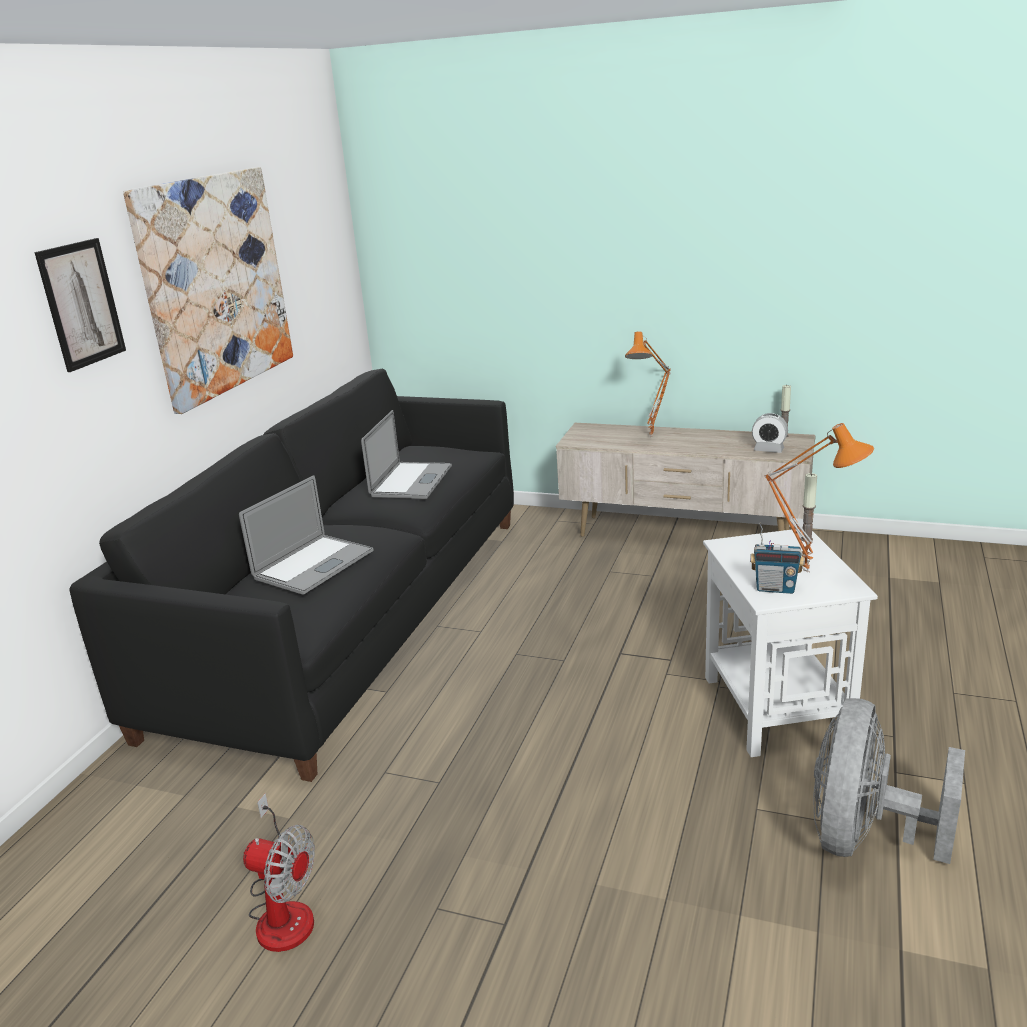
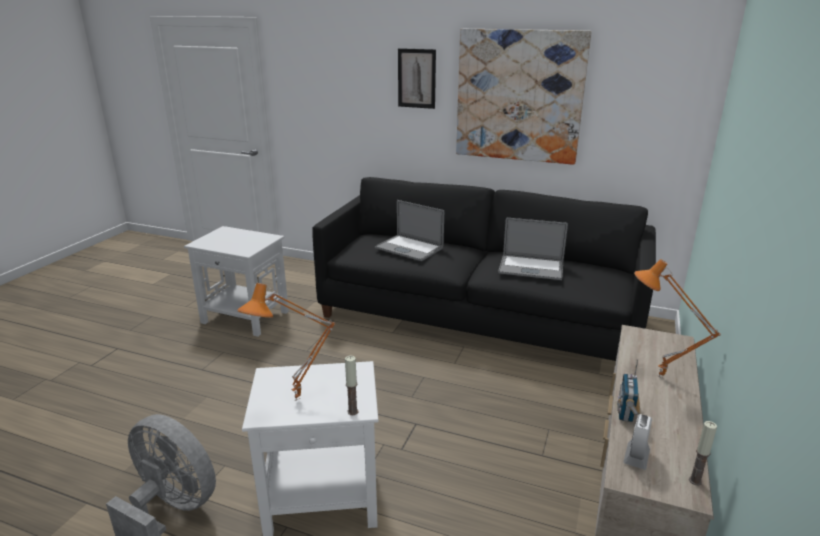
camera: 90 degrees right, 0 degrees up
(283, 910) = (246, 317): fan -> white side table
(775, 588) = (279, 380): radio -> radio (626, 413)

